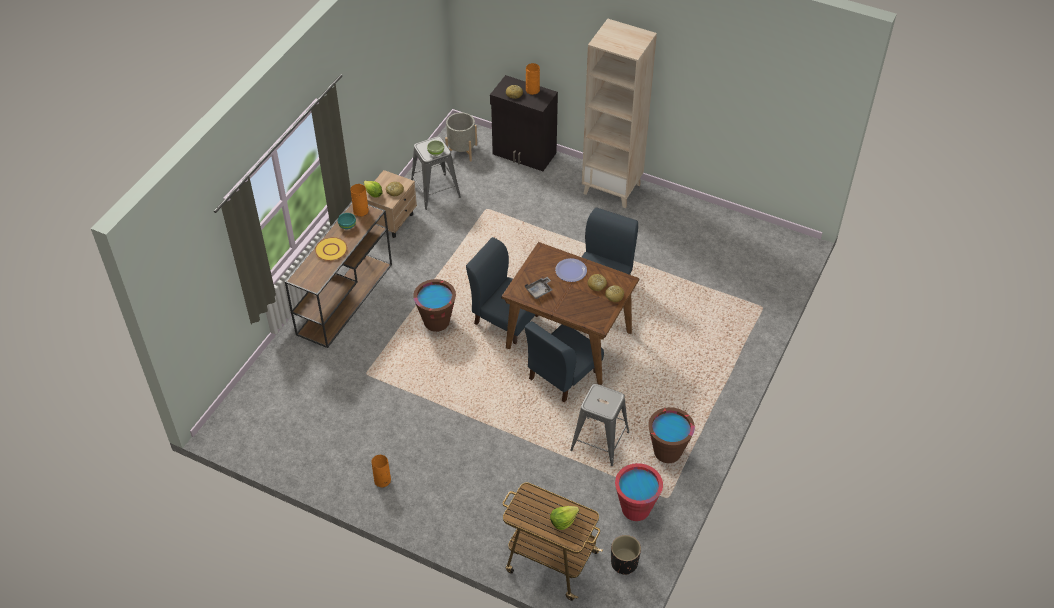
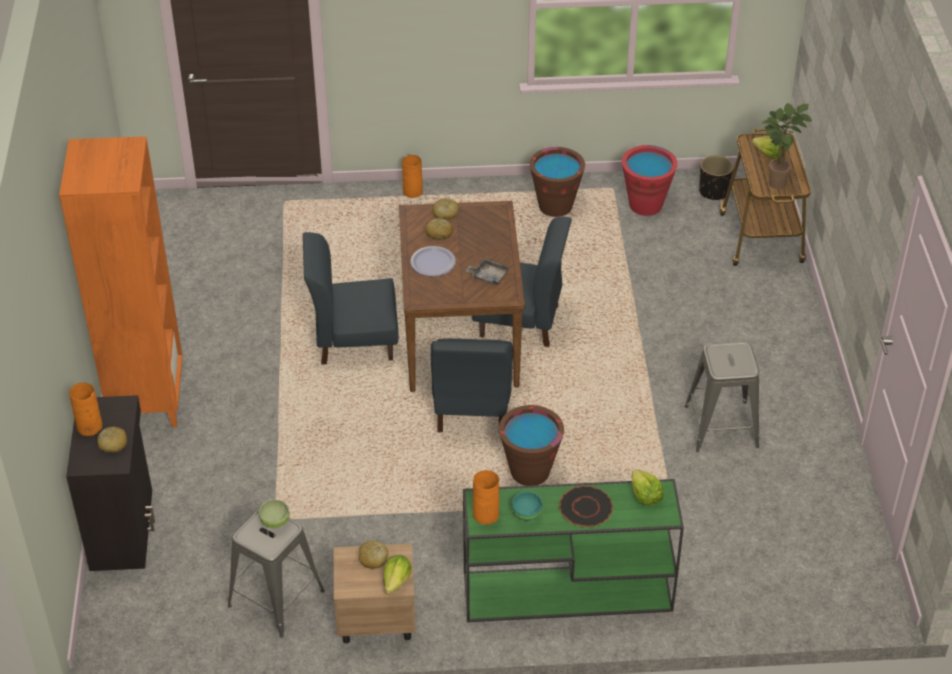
camera: 120 degrees left, 5 degrees down
(317, 277) = (645, 496): none -> lettuce
(331, 250) = (586, 507): yellow plate -> black plate
(345, 298) = (565, 592): brown console table -> green console table
(382, 481) = (798, 406): orange vase -> orange vase (413, 192)
(461, 151) = (159, 611): grey planter -> none
(530, 506) = (776, 181): none -> potted plant
(600, 441) = (585, 258): grey stool -> grey stool (721, 426)
(612, 189) = (147, 401): beige bookcase -> orange bookcase

